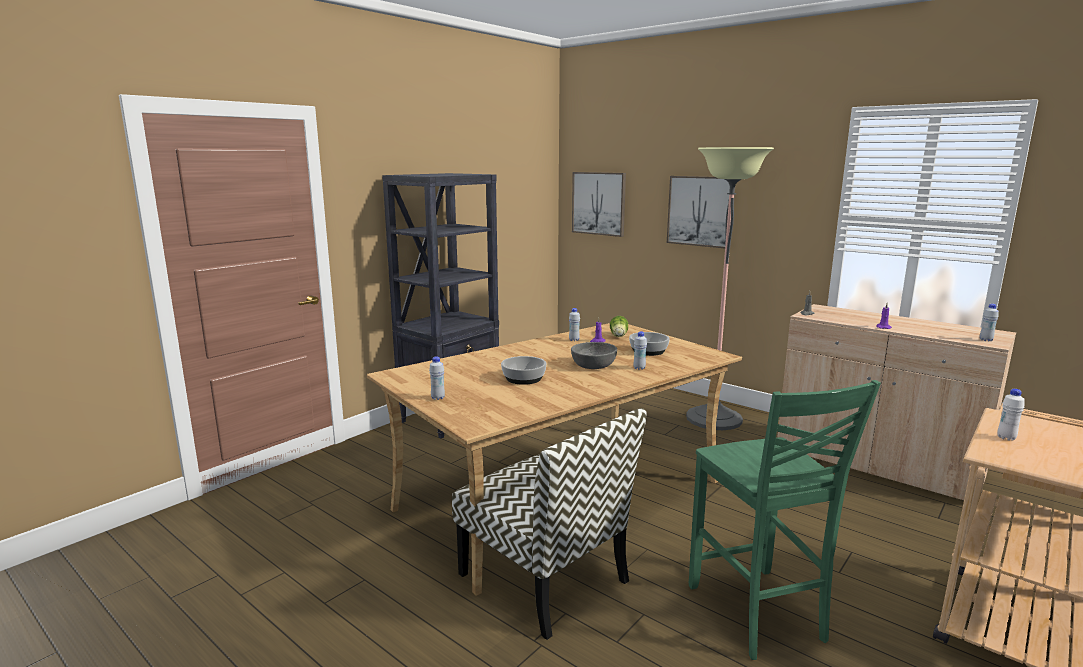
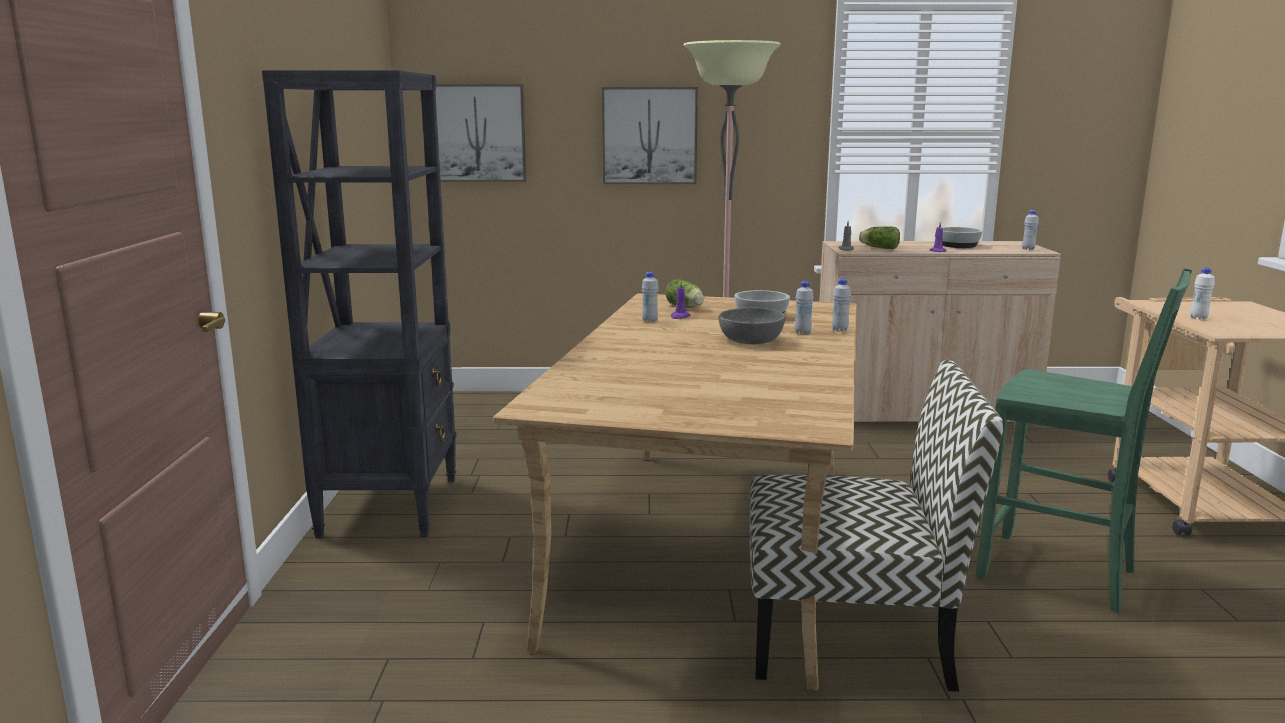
camera: 40 degrees left, 0 degrees up
(438, 398) = (687, 415): white bottle -> white bottle (840, 329)
(523, 378) = (718, 369): bowl -> bowl (957, 245)
(839, 316) = (878, 248): none -> lettuce

